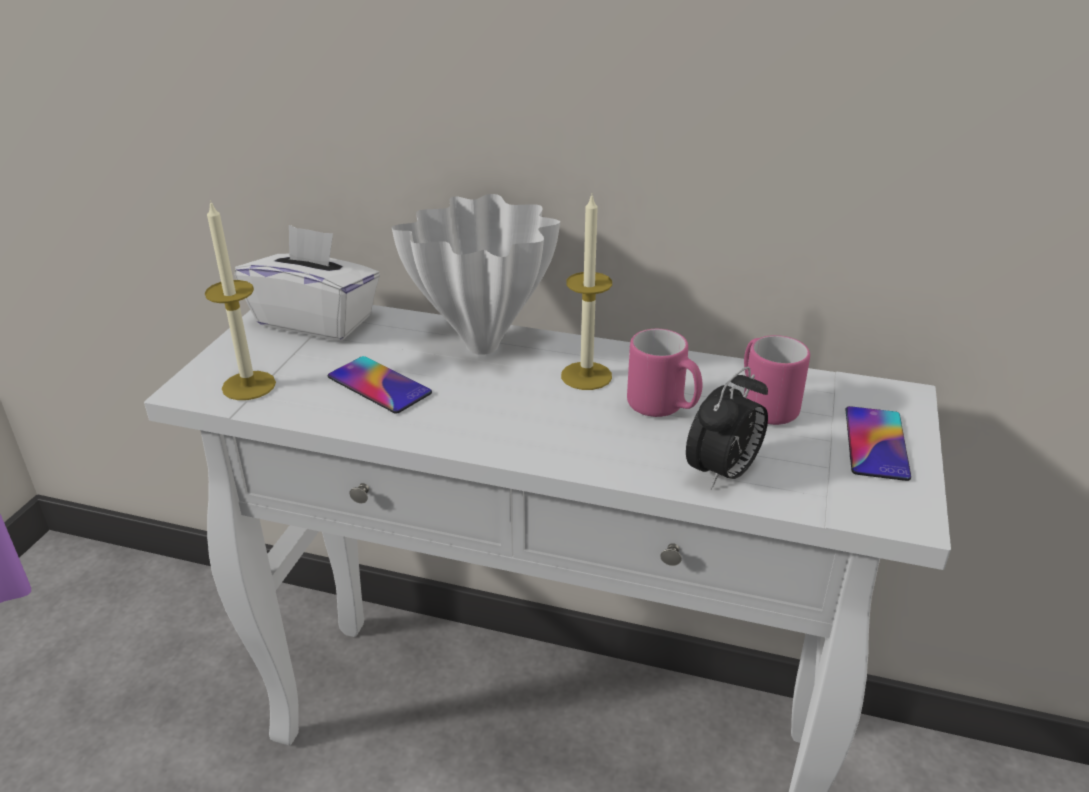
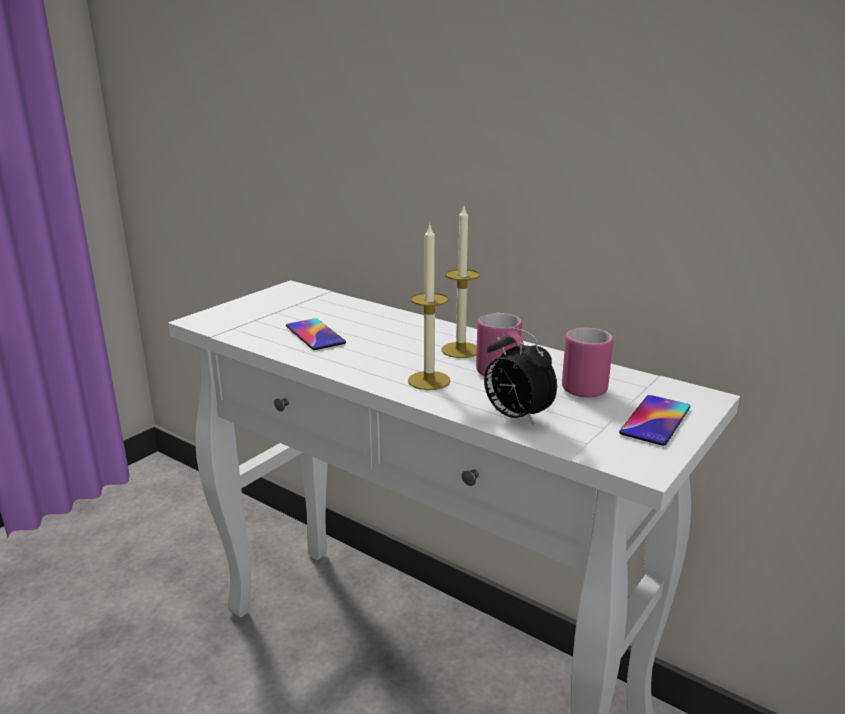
camera: 20 degrees right, 10 degrees down
(249, 385) = (234, 323): candle -> candle (429, 380)
(316, 320) = (303, 298): white tissue box -> none
(485, 346) = (403, 325): white vase -> none
(723, 473) = (515, 417): alarm clock -> alarm clock turned 75 degrees clockwise

